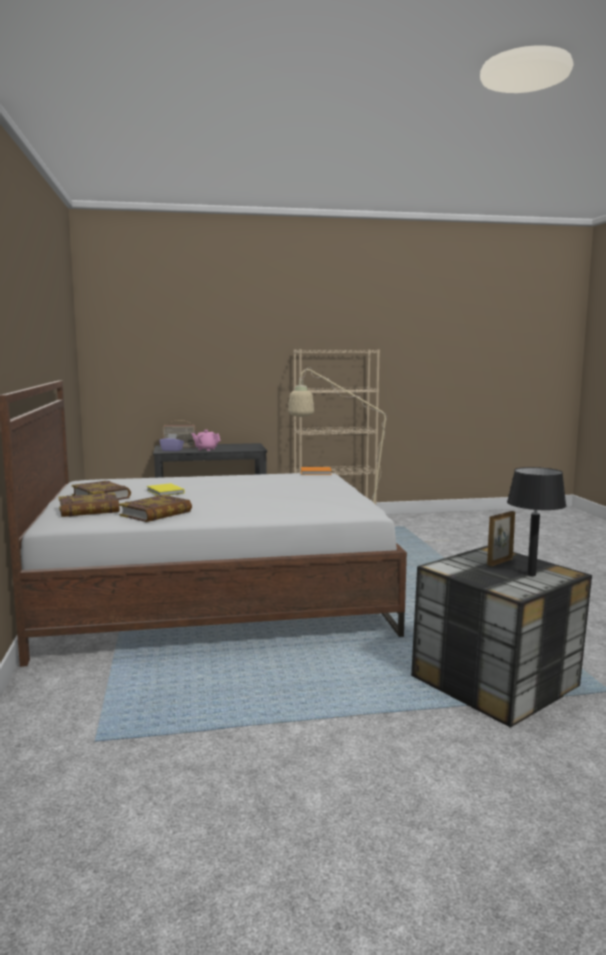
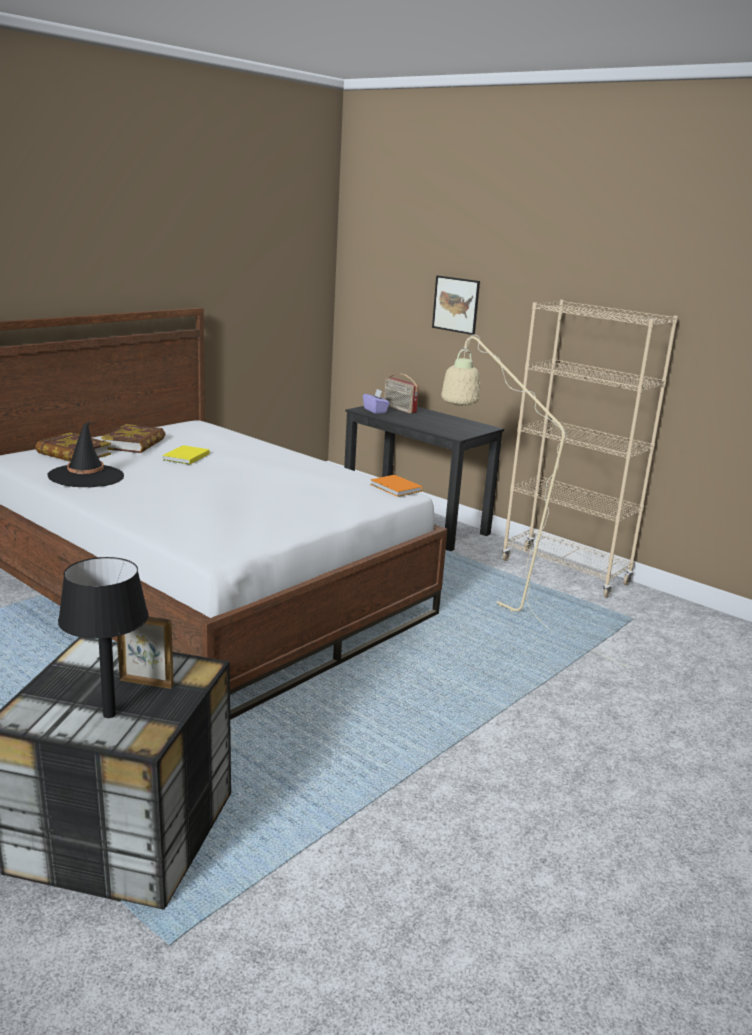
camera: 50 degrees right, 10 degrees up
(156, 514) = (86, 476): book -> black hat
(206, 364) = (456, 304): none -> picture
(206, 449) = (410, 419): pink teapot -> none

